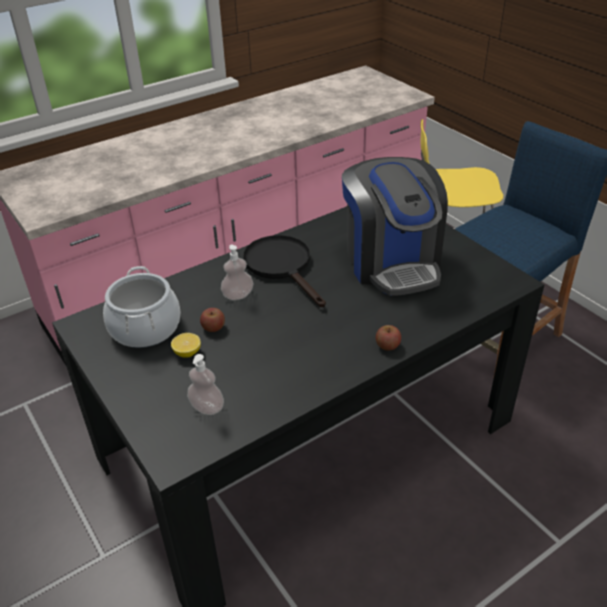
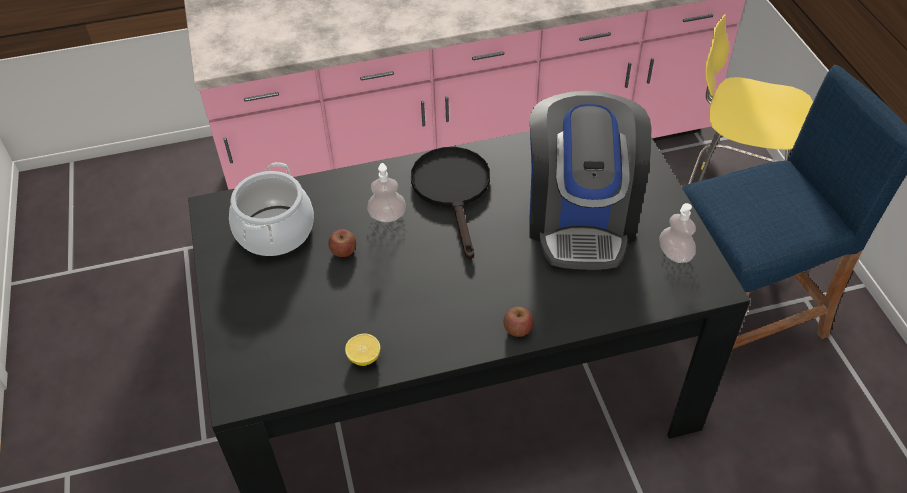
camera: 20 degrees right, 10 degrees up
(187, 352) = (304, 274): lemon -> lemon (364, 357)
(207, 407) = (295, 347): soap dispenser -> soap dispenser (674, 254)

